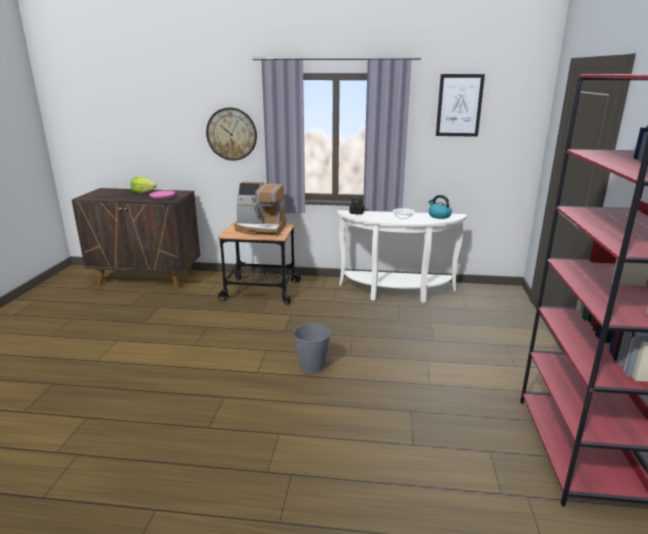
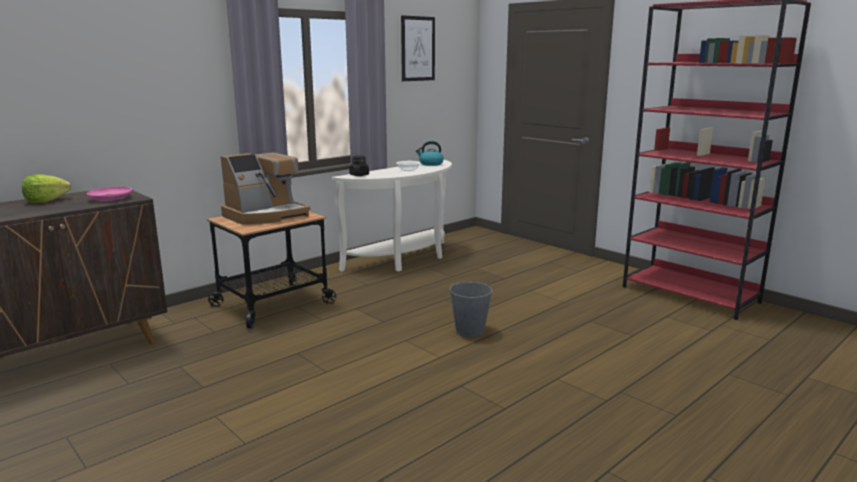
camera: 50 degrees left, 5 degrees down
(231, 134) = (176, 92): wall clock -> none

